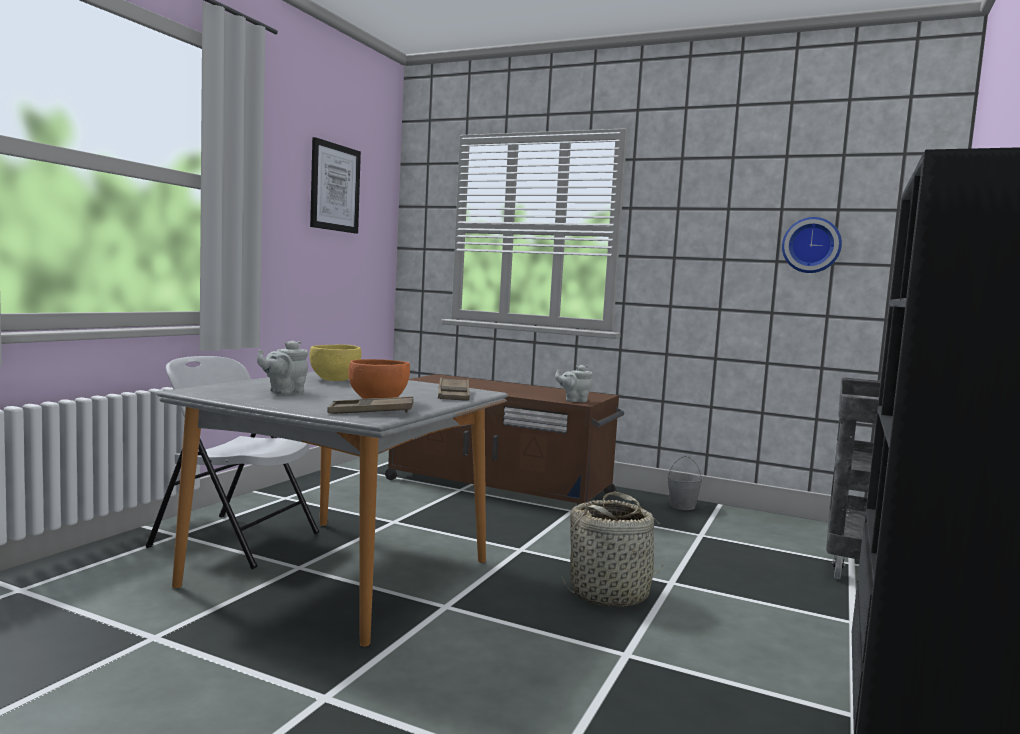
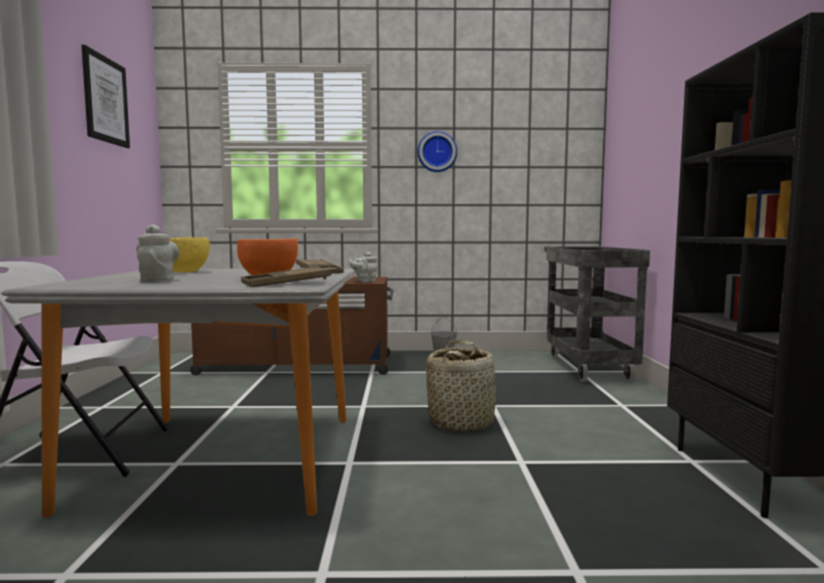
camera: 25 degrees left, 0 degrees up
(284, 392) = (158, 280): grey teapot -> grey teapot turned 150 degrees clockwise
(811, 245) = (514, 154): wall clock -> wall clock (437, 152)

